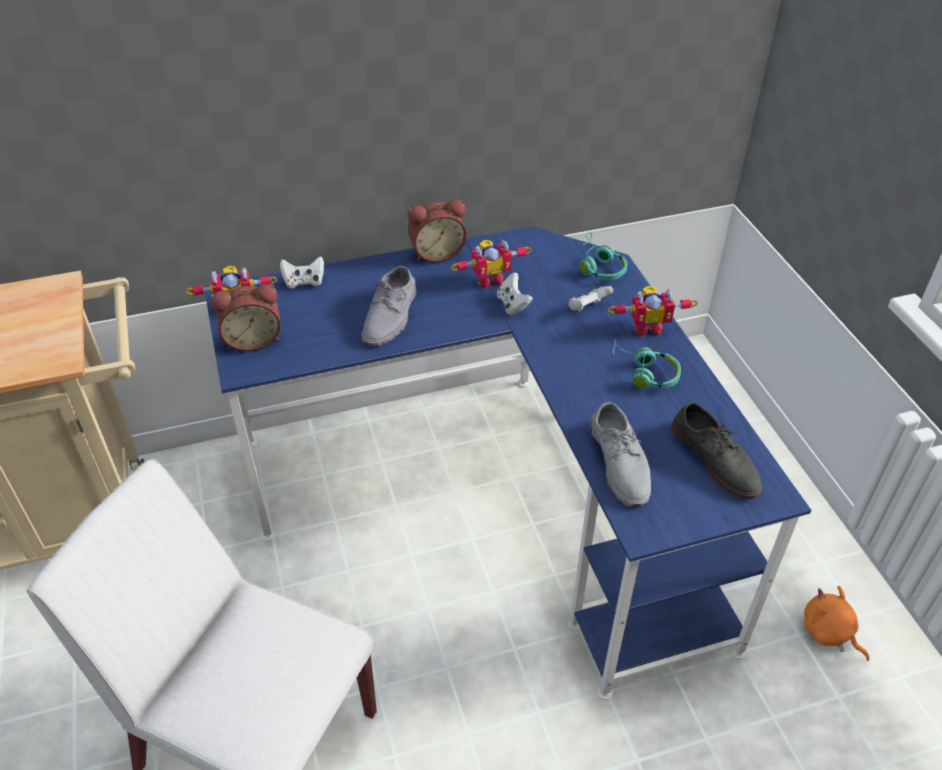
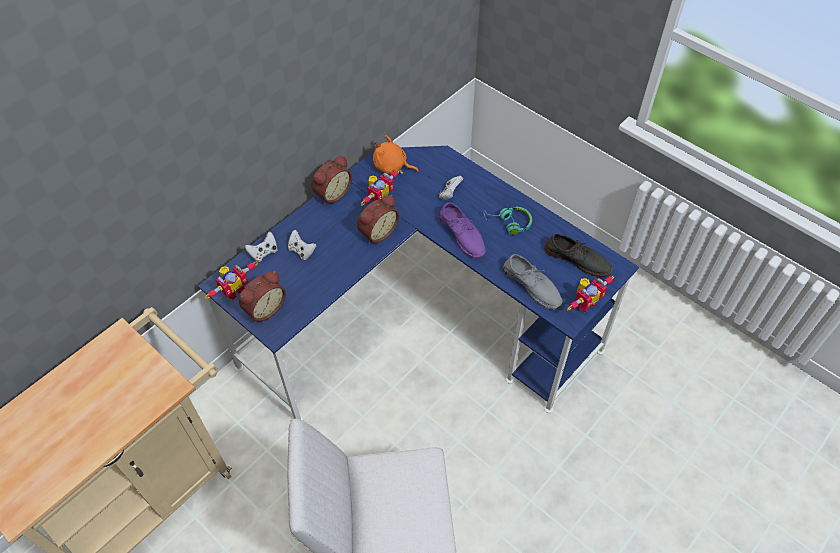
camera: 30 degrees left, 10 degrees up
(391, 316) = (338, 252): grey shoe -> none
(457, 313) = (377, 232): none -> alarm clock
(512, 305) = (405, 211): white game controller -> white game controller (302, 251)
(567, 360) = (462, 234): none -> purple shoe
(598, 266) = (436, 161): turquoise headphones -> none
(647, 327) = (491, 192): toy robot -> toy robot (584, 302)
(829, 632) = (636, 316): orange plush toy -> orange plush toy (392, 167)

